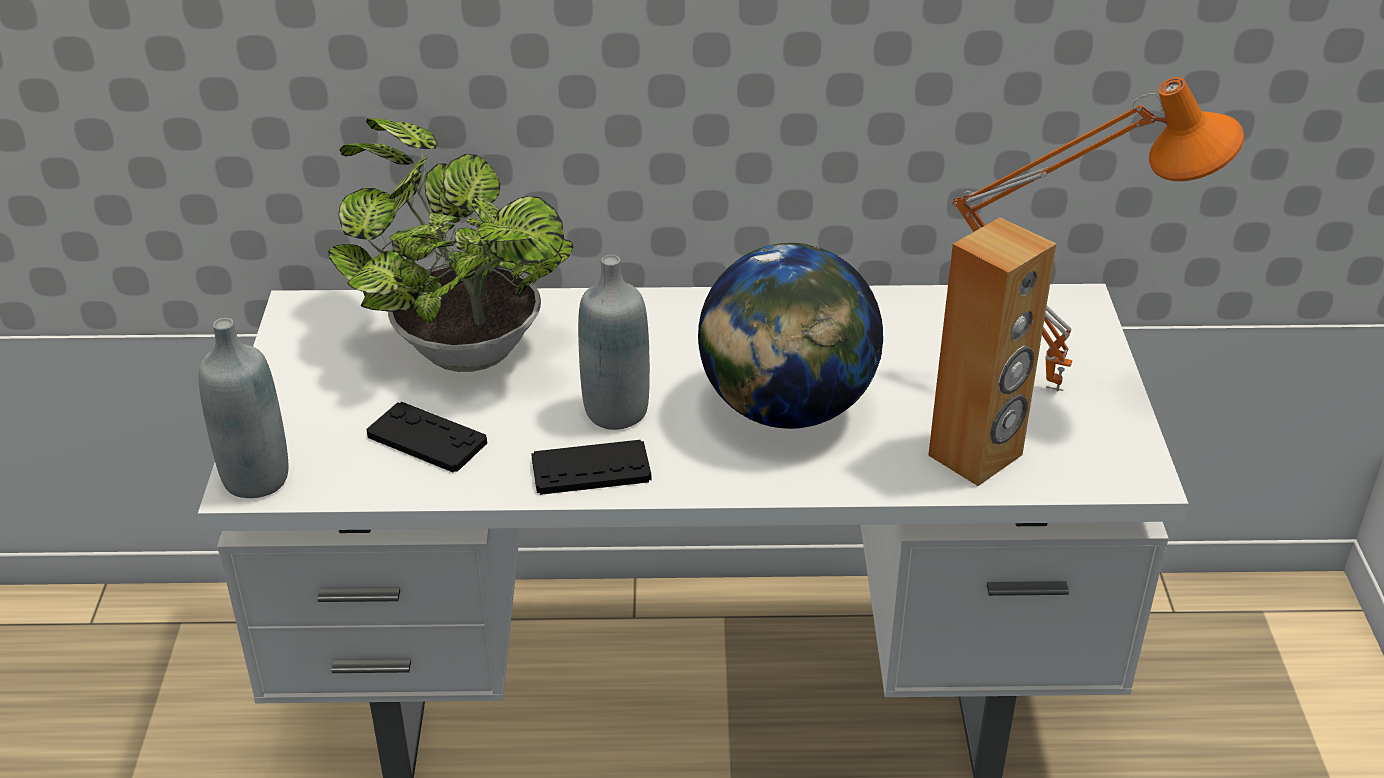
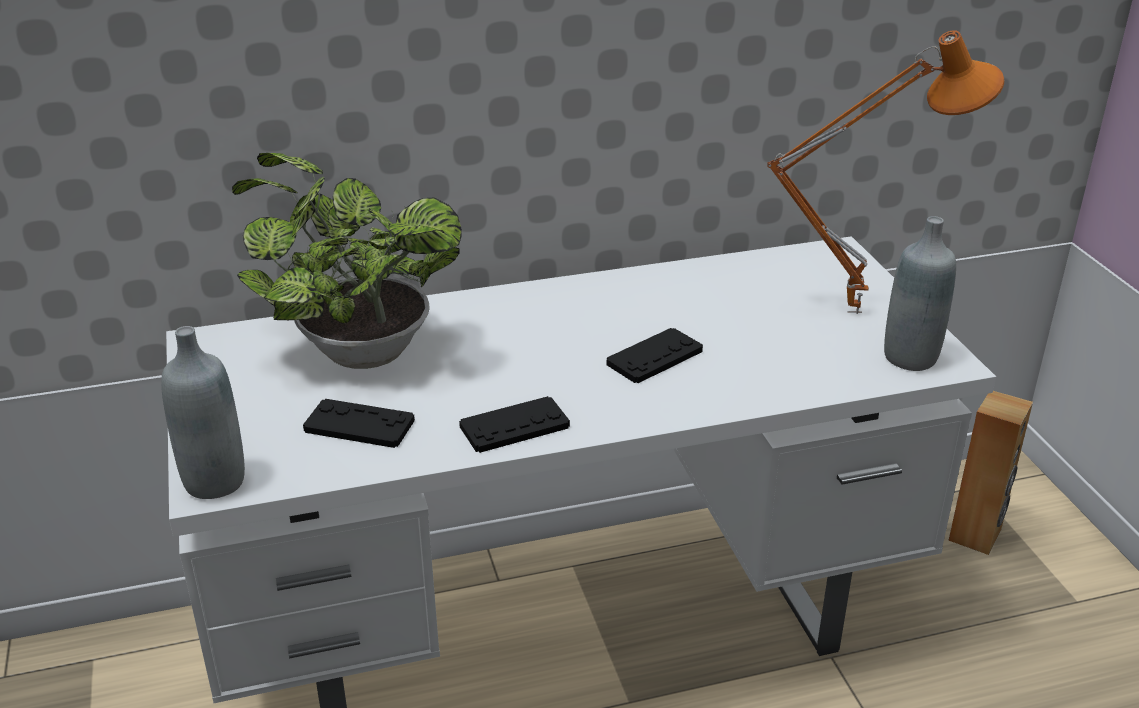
camera: 15 degrees left, 5 degrees down
(616, 411) = (515, 379): grey bottle -> grey bottle (910, 357)
(786, 410) = (654, 357): globe -> black game controller
(976, 456) = (821, 367): brown speaker -> brown speaker (975, 535)

